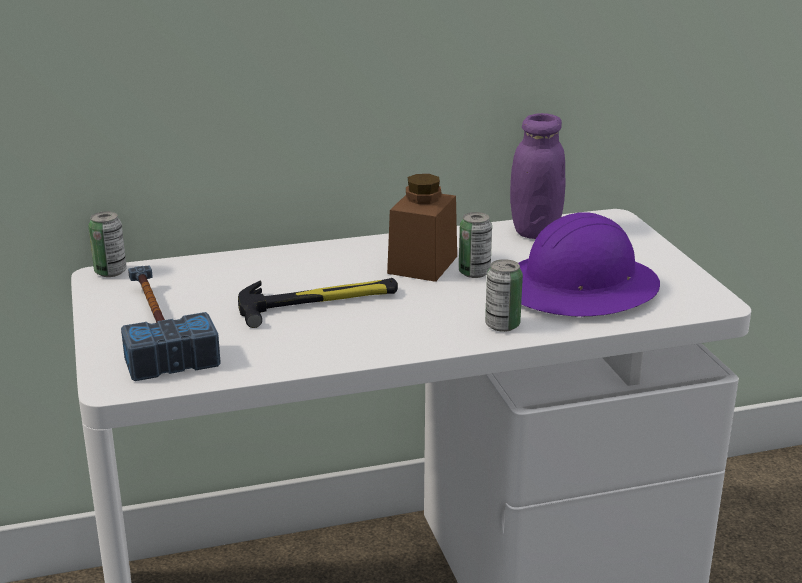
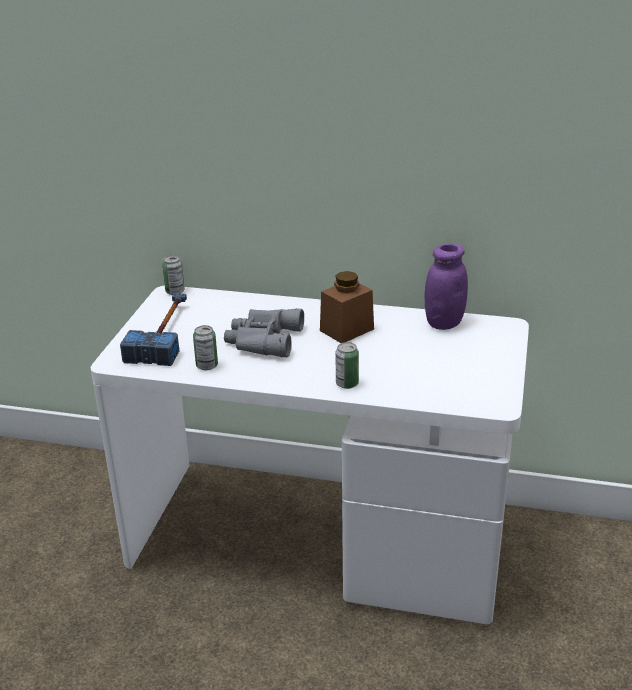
camera: 30 degrees right, 5 degrees up
(319, 302) = (262, 340): hammer -> grey binoculars
(474, 273) = (371, 343): can -> can (207, 366)
(580, 289) = (423, 372): purple hard hat -> none

